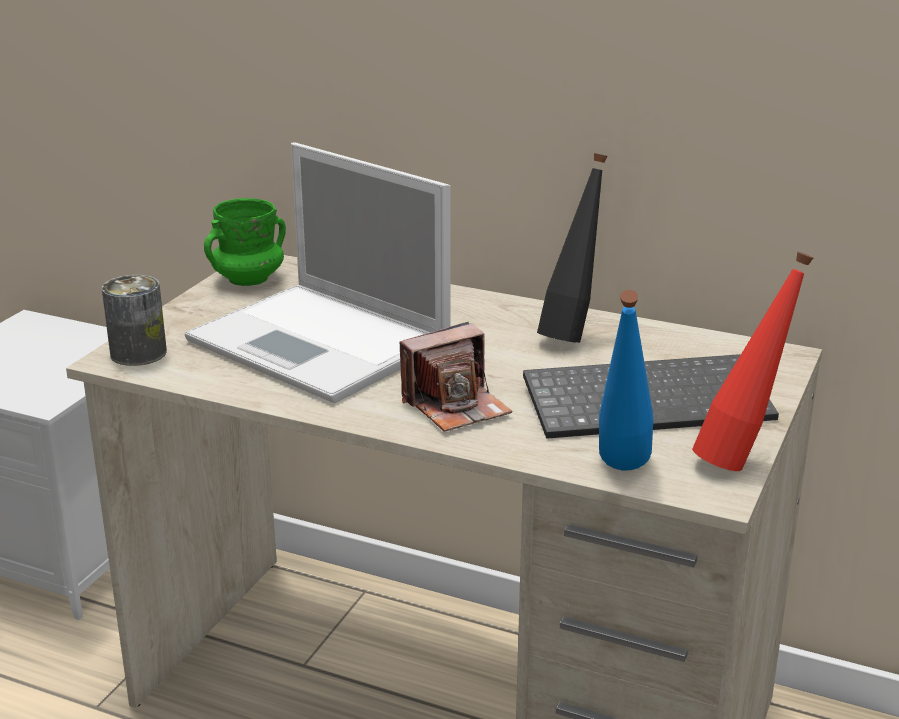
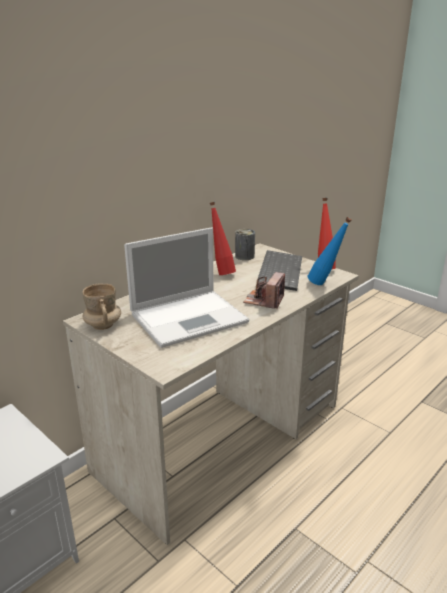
camera: 70 degrees left, 0 degrees up
(138, 353) = (164, 362): can -> can (244, 256)
(248, 280) = (103, 325): green mug -> beige mug
(456, 406) = (264, 301): camera -> camera turned 150 degrees counterclockwise
(571, 335) = (221, 272): black bottle -> red bottle

